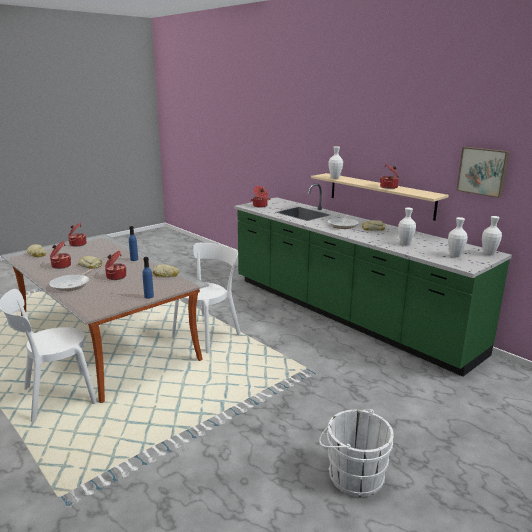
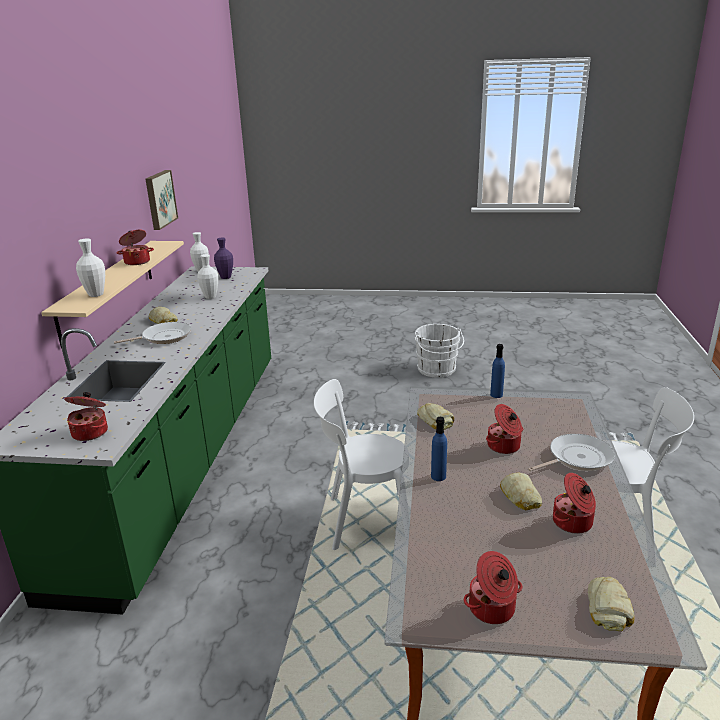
camera: 130 degrees left, 5 degrees up
(455, 256) = (225, 277): white vase -> purple vase

